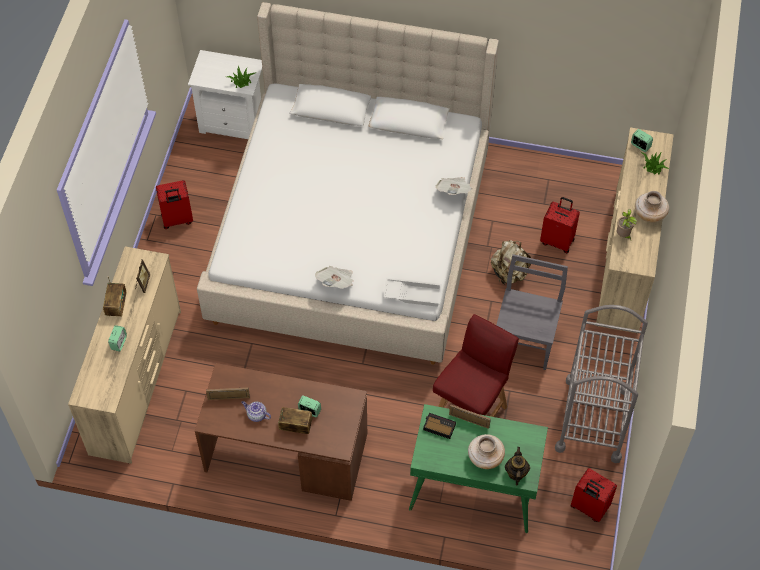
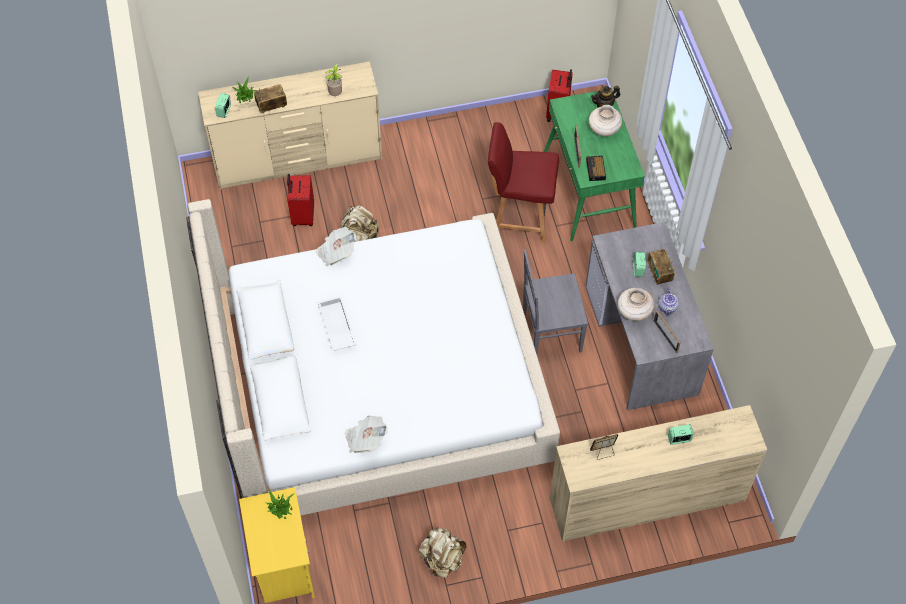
camera: 115 degrees left, 0 degrees up
(116, 306) = (641, 463): radio -> radio (271, 106)
(177, 220) = (442, 559): red suitcase -> beige backpack
(233, 122) = (283, 567): white nightstand -> yellow nightstand
(285, 453) = (642, 340): brown desk -> grey desk
(336, 282) = (493, 306): newspaper -> newspaper (365, 439)
(413, 294) = (471, 241): white tray -> white tray (336, 327)
(525, 342) = (426, 204): grey chair -> grey chair (549, 332)
(593, 419) = (476, 133): grey cart -> none
(649, 215) = (303, 82): beige vase -> beige vase (633, 312)

